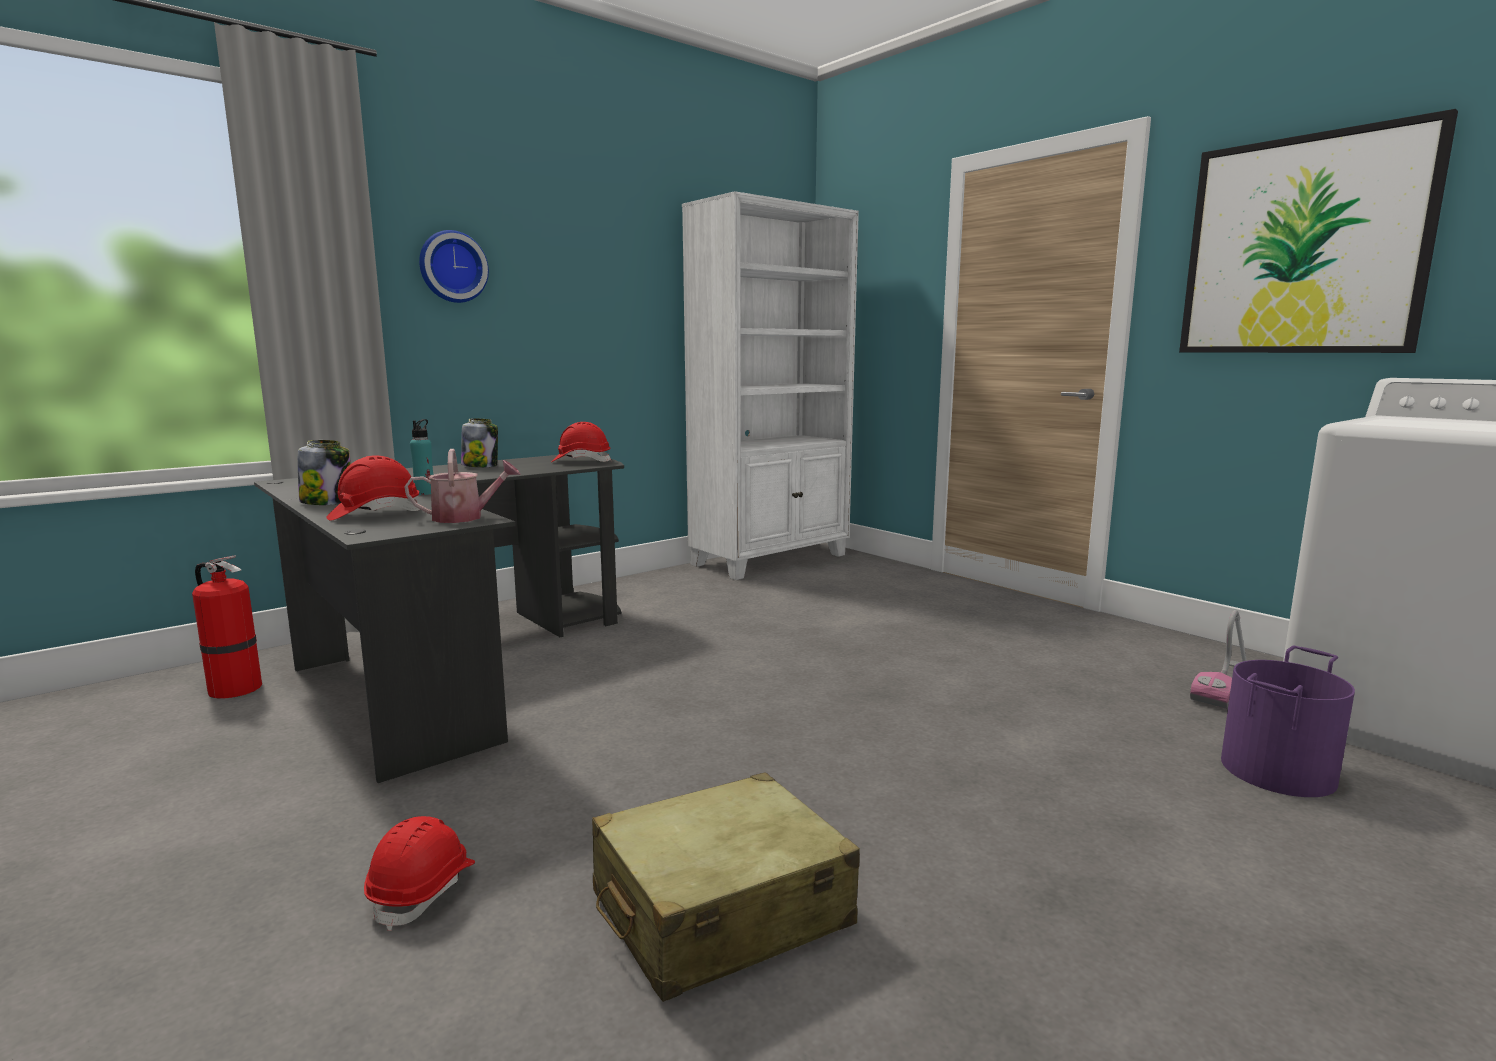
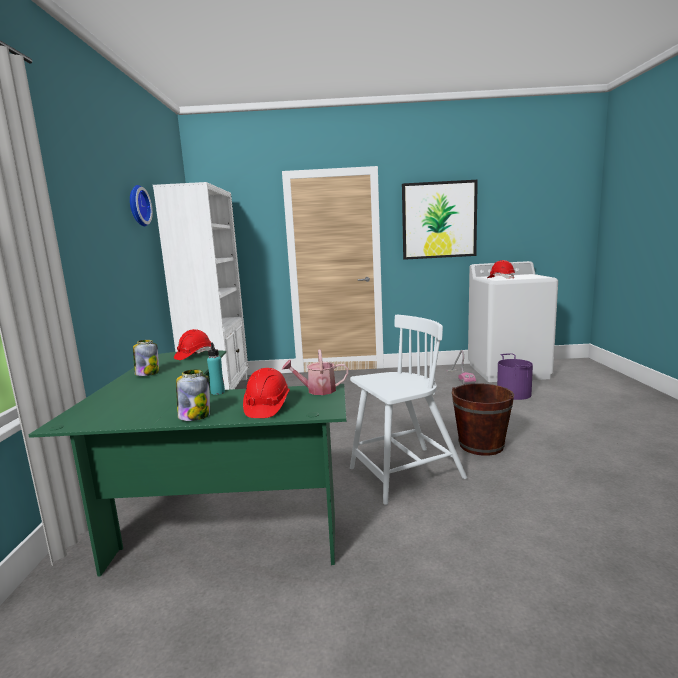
camera: 50 degrees left, 0 degrees up
(233, 688) = (82, 614): fire extinguisher -> none
(423, 890) = (461, 568): red hard hat -> red hard hat (501, 278)
(452, 267) = (70, 231): wall clock -> wall clock (137, 206)
(454, 663) = (201, 508): black desk -> green desk
(465, 517) = (317, 390): watering can -> watering can turned 120 degrees counterclockwise
(683, 757) = (404, 474): none -> white chair
(720, 911) = (526, 500): beige suitcase -> none
(904, 799) = (481, 445): none -> brown bucket

